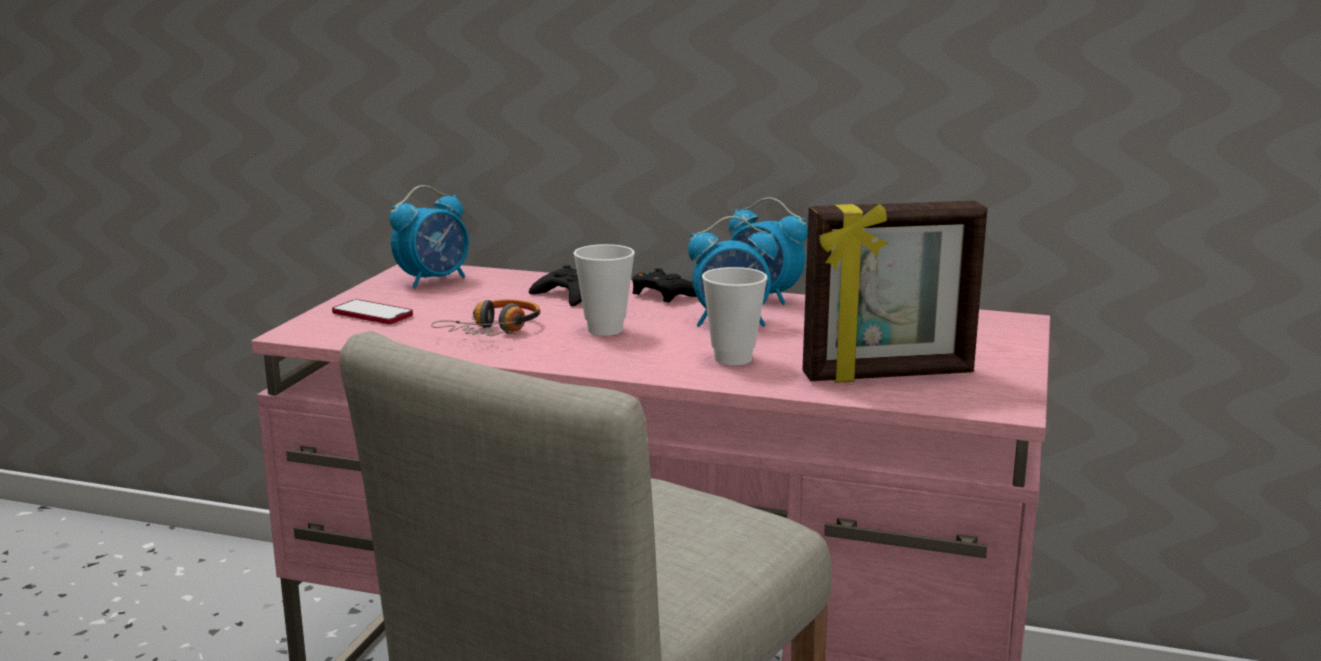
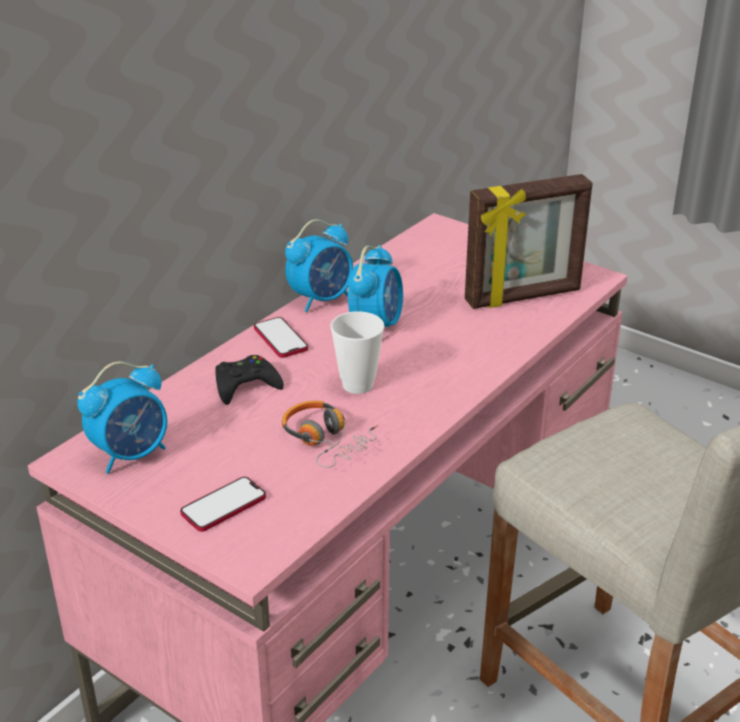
camera: 70 degrees left, 15 degrees up
(434, 280) = (131, 454): alarm clock -> alarm clock turned 75 degrees clockwise
(664, 294) = (280, 339): black game controller -> phone
(733, 358) = (460, 344): cup -> none
(888, 375) = (523, 297): picture frame -> picture frame turned 60 degrees clockwise

